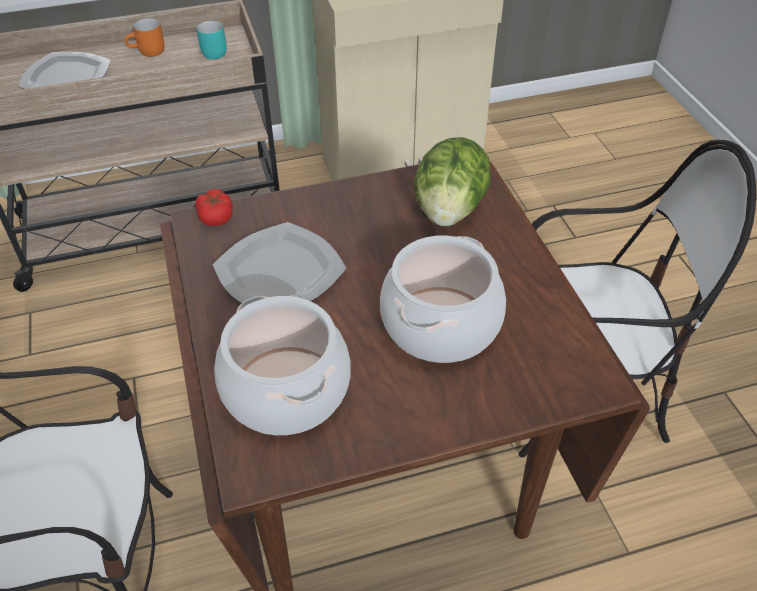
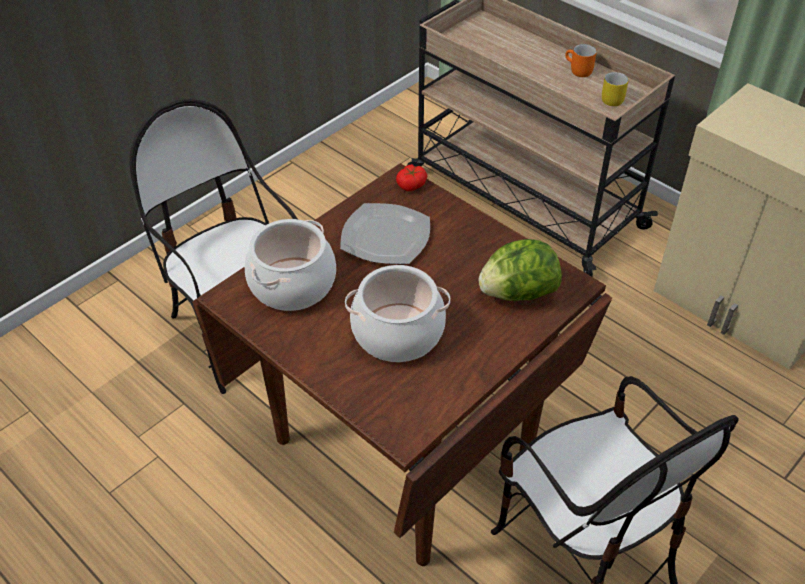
camera: 60 degrees right, 0 degrees up
(66, 77) = (511, 53): plate -> none
(210, 52) = (611, 98): turquoise mug -> yellow mug

